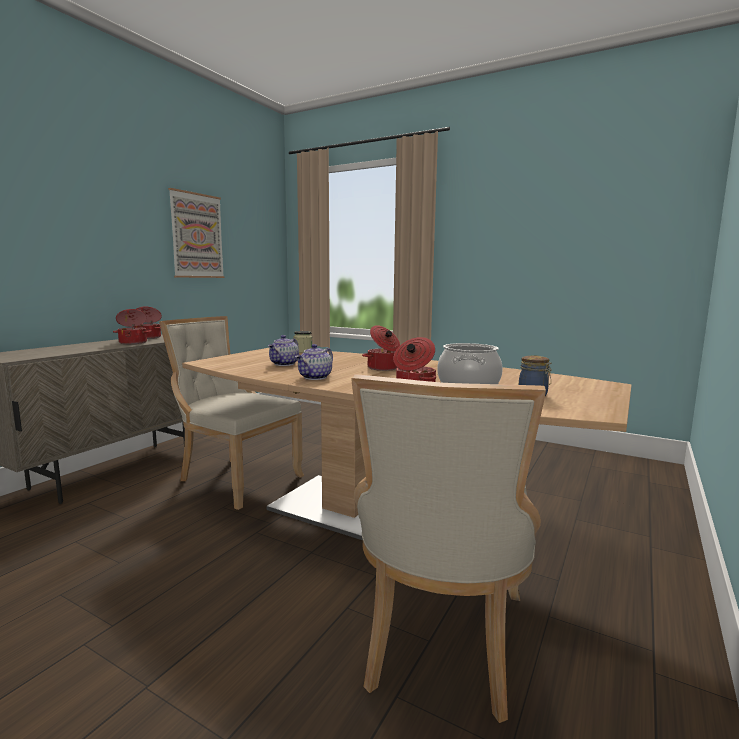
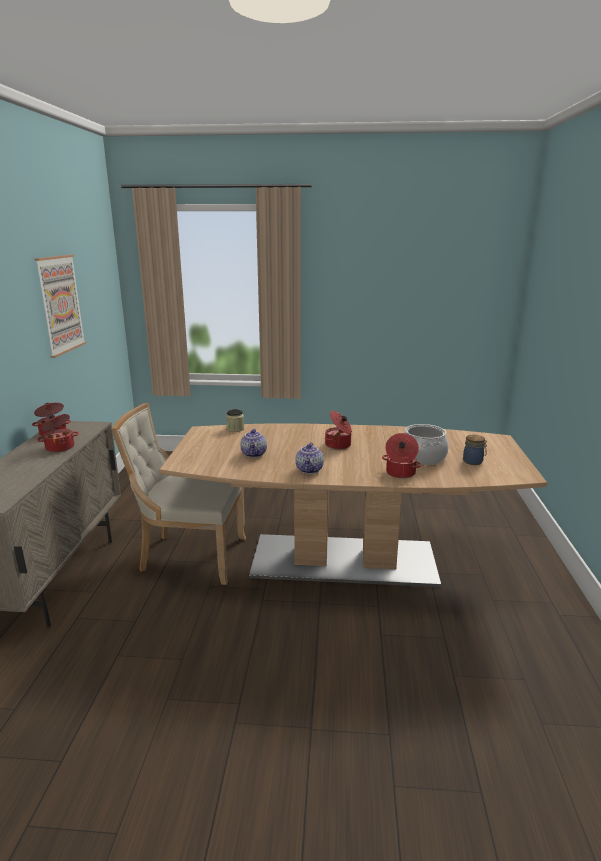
camera: 25 degrees left, 10 degrees up
(441, 642) = (451, 636): beige chair -> none

